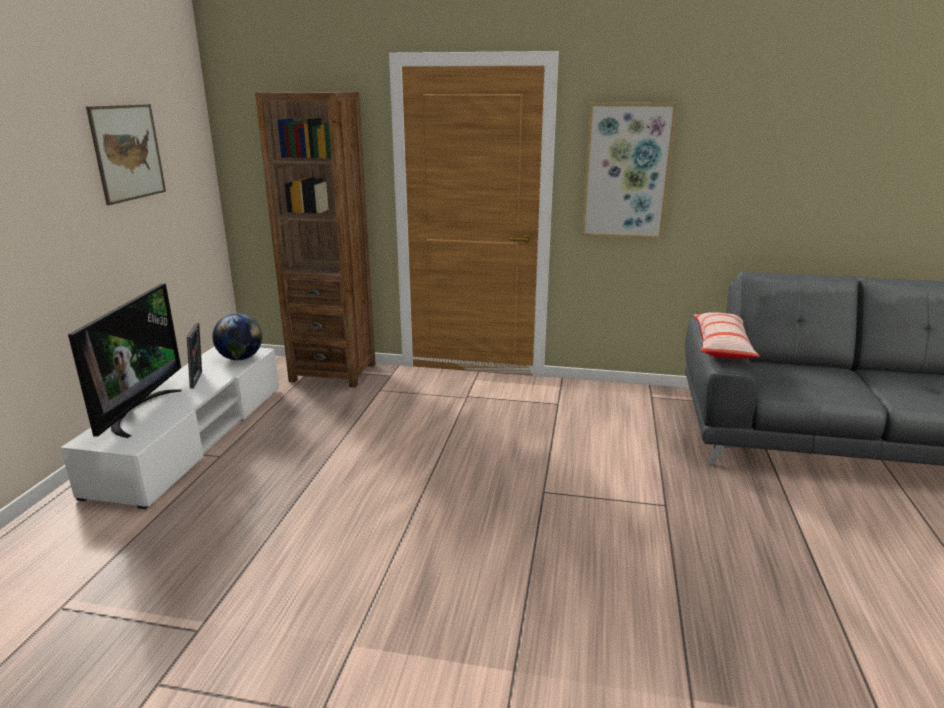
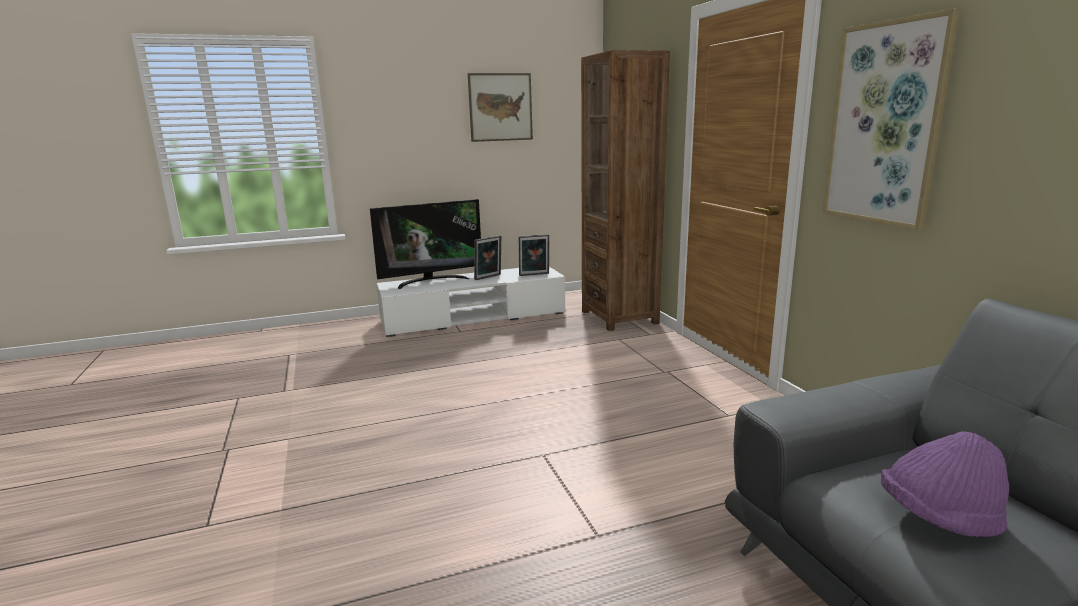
camera: 60 degrees right, 5 degrees down
(240, 358) = (534, 275): globe -> picture frame
(722, 346) = (845, 395): pillow -> none
(814, 382) = (938, 518): none -> purple hat

